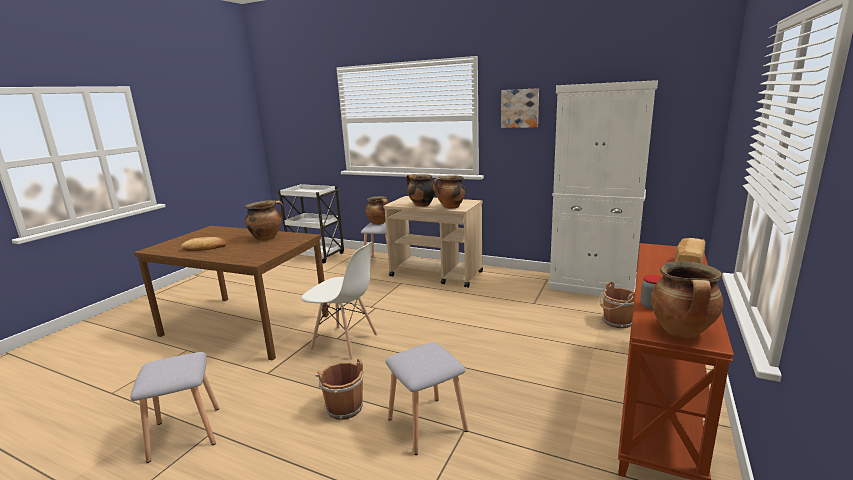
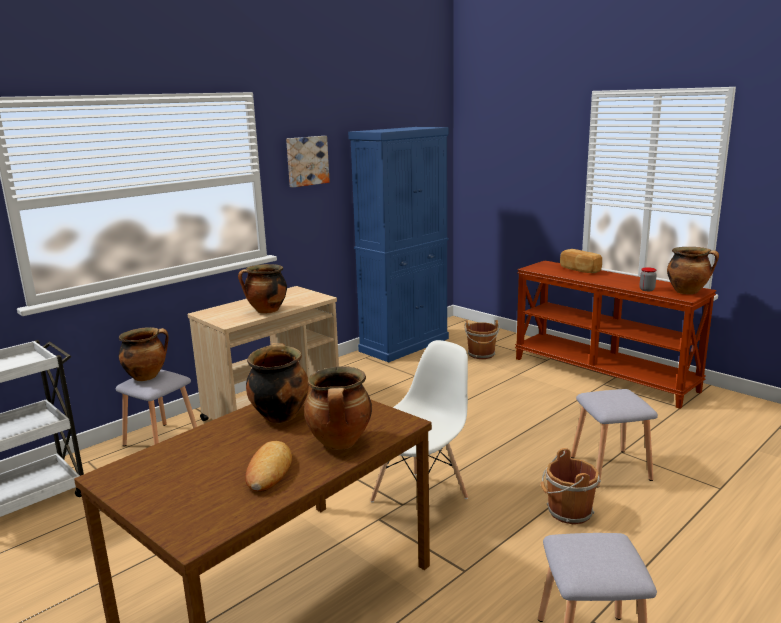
camera: 70 degrees left, 0 degrees up
(450, 207) = (305, 300): cooking pot -> cooking pot (340, 443)
(592, 286) = (404, 345): white cabinet -> blue cabinet

